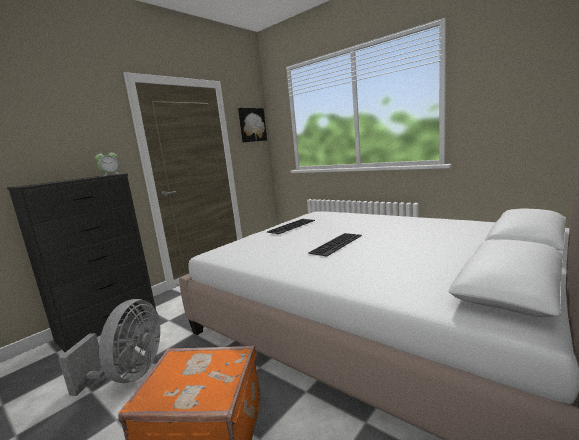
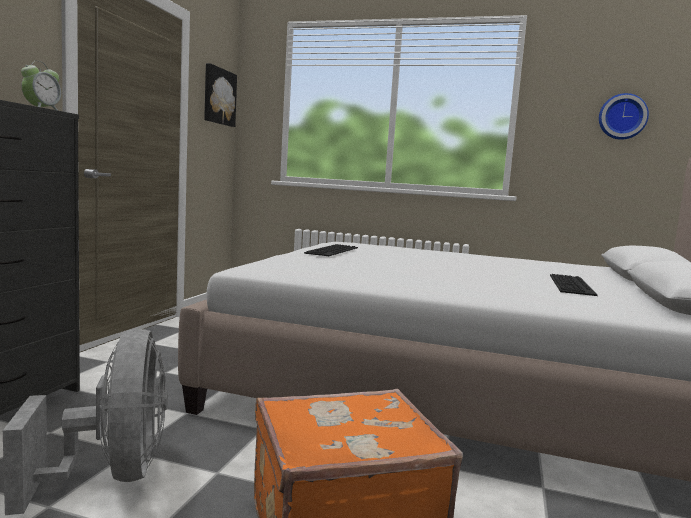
camera: 25 degrees left, 5 degrees down
(337, 244) = (439, 269): keyboard -> keyboard (573, 285)
(540, 85) = (622, 117): none -> wall clock

